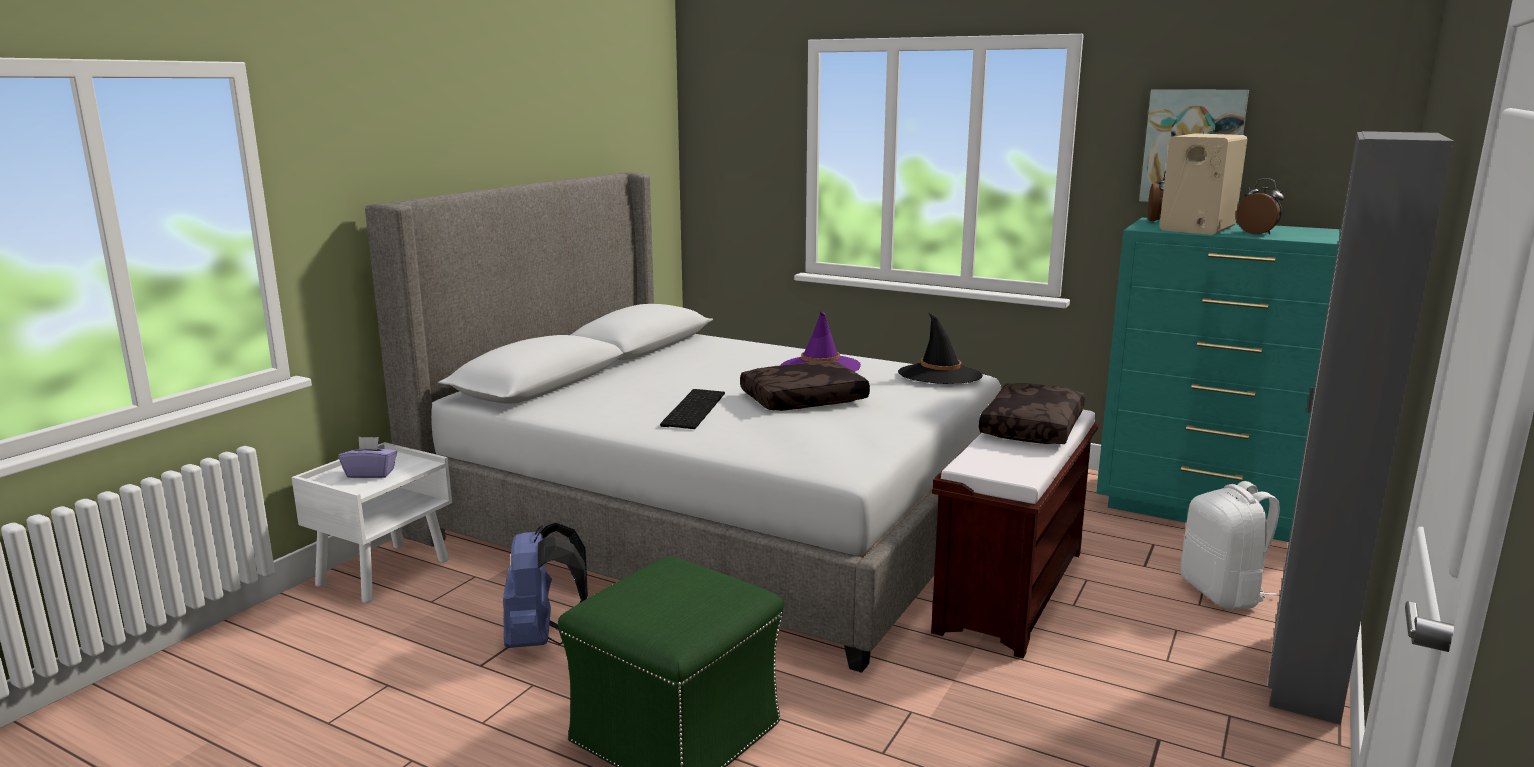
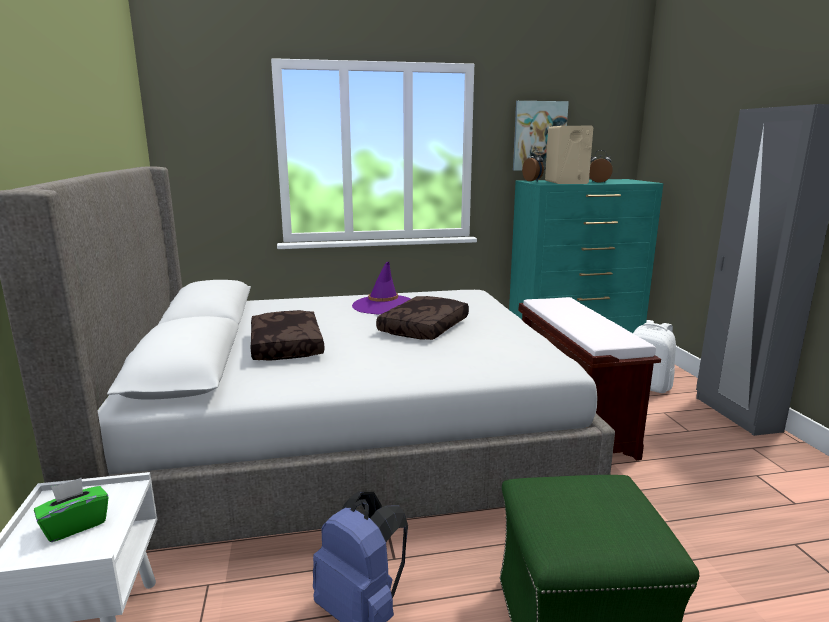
camera: 40 degrees left, 0 degrees up
(370, 473) = (75, 525): purple tissue box -> green tissue box
(692, 408) = (369, 354): keyboard -> none
(940, 375) = (461, 294): black hat -> none
(1030, 427) = (569, 313): brown pillow -> brown pillow (284, 346)

